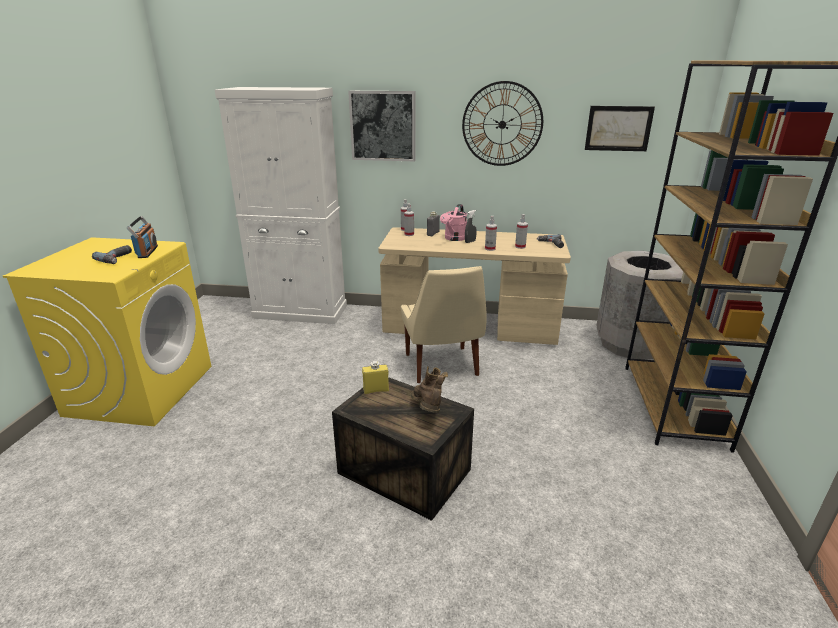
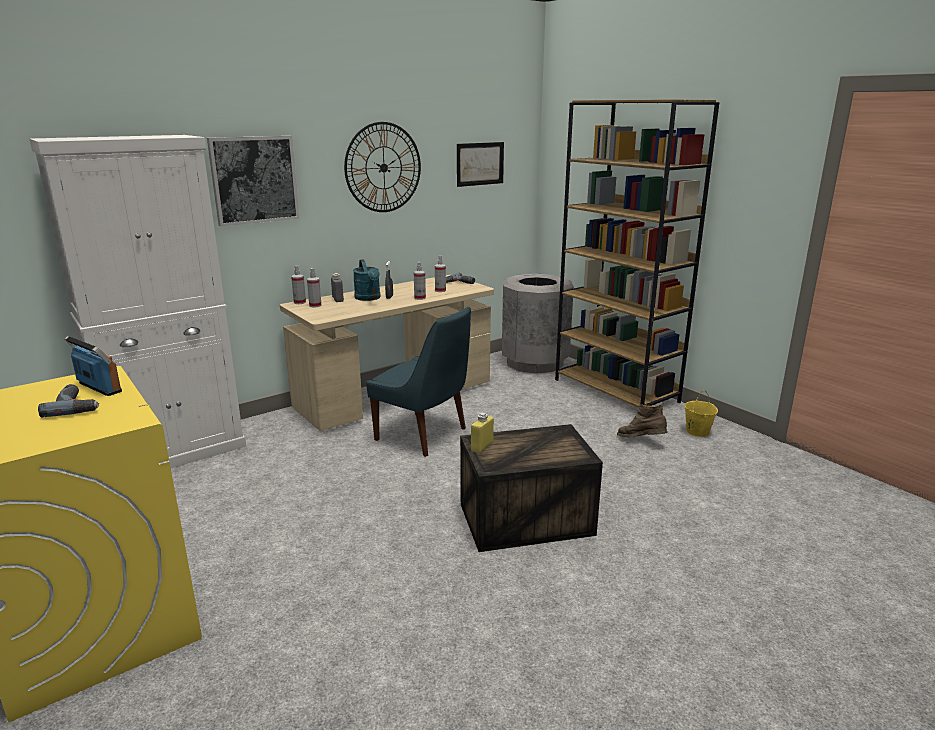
camera: 45 degrees left, 5 degrees down
(428, 411) = (546, 440): brown boot -> brown boot (641, 441)
(442, 366) = (424, 435): beige chair -> blue chair
(454, 239) = (369, 298): pink watering can -> turquoise watering can
(699, 492) = (697, 431): none -> yellow bucket

